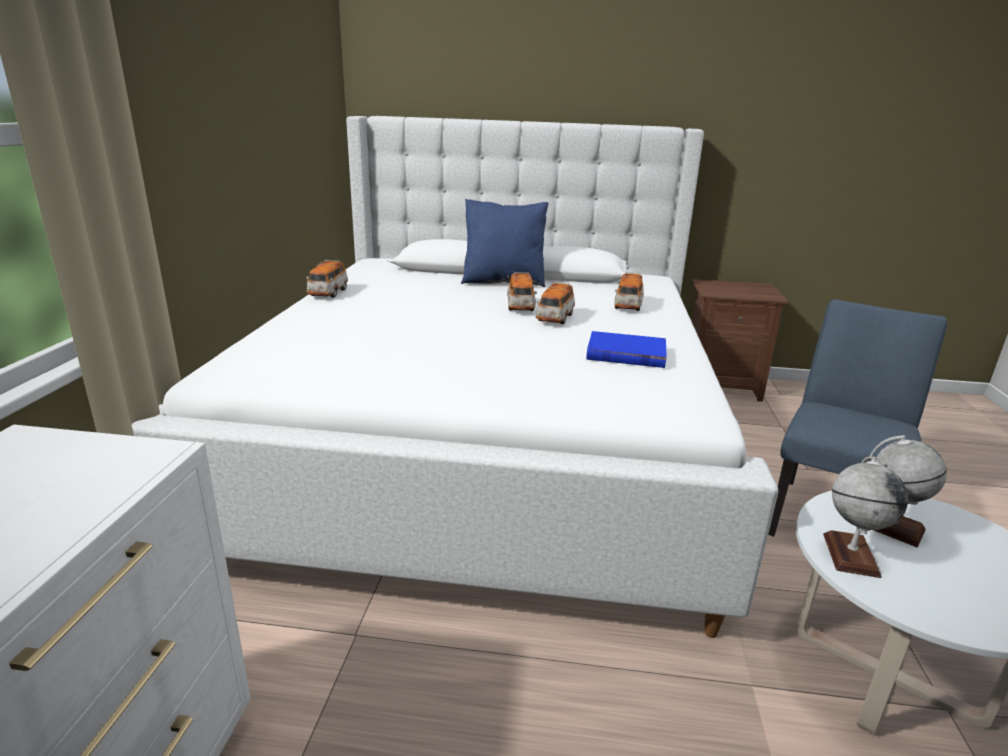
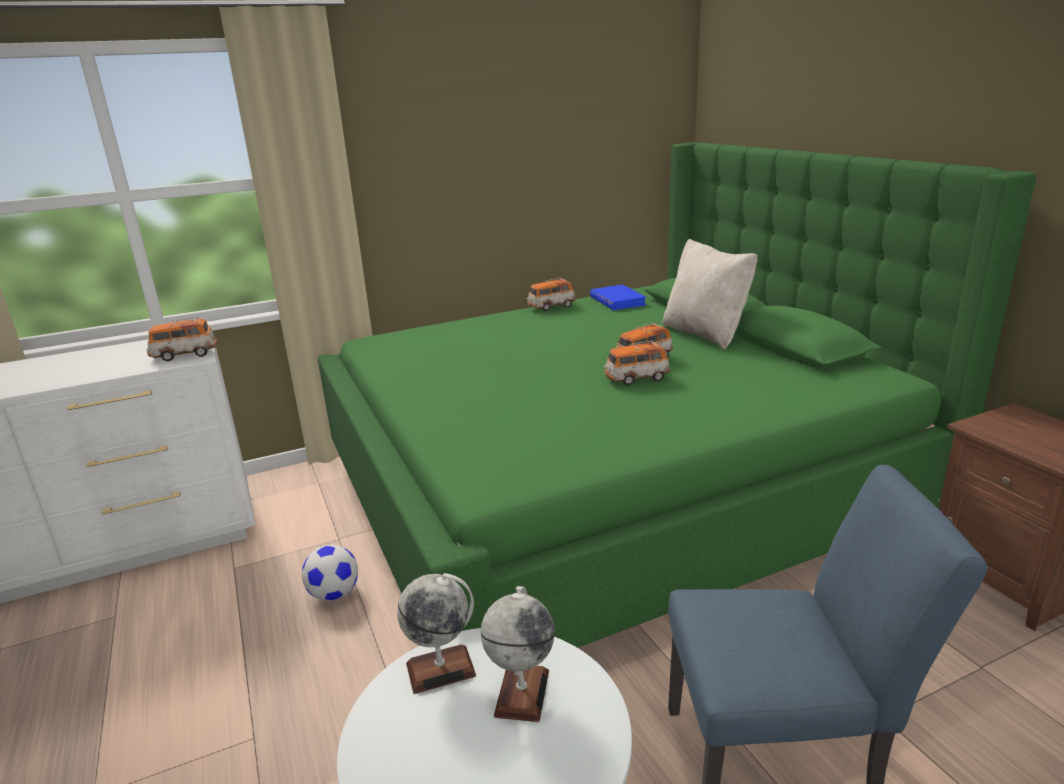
camera: 60 degrees right, 0 degrees up
(467, 672) = (334, 594): none -> football
(488, 445) = (612, 490): white bed -> green bed
(503, 281) = (705, 334): blue pillow -> beige pillow
(625, 354) = (589, 427): blue book -> blue book (617, 301)
(628, 306) = (744, 393): toy car -> toy car (184, 355)

